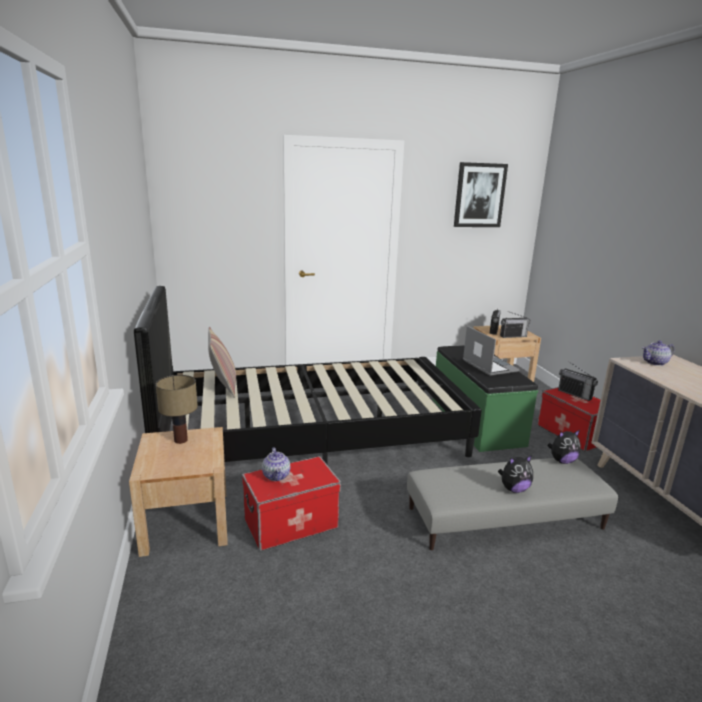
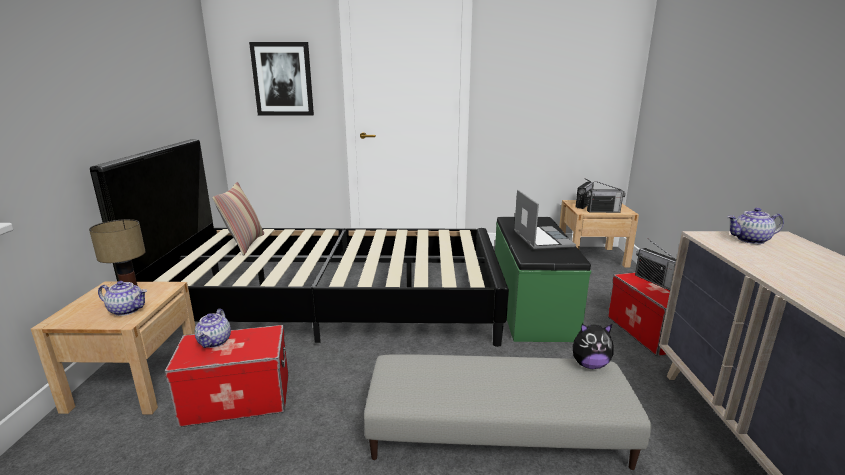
camera: 15 degrees right, 0 degrees up
(199, 456) = (127, 310): none -> teapot
(479, 195) = (567, 45): picture -> picture (283, 79)
(514, 489) = (494, 395): plush toy -> none

